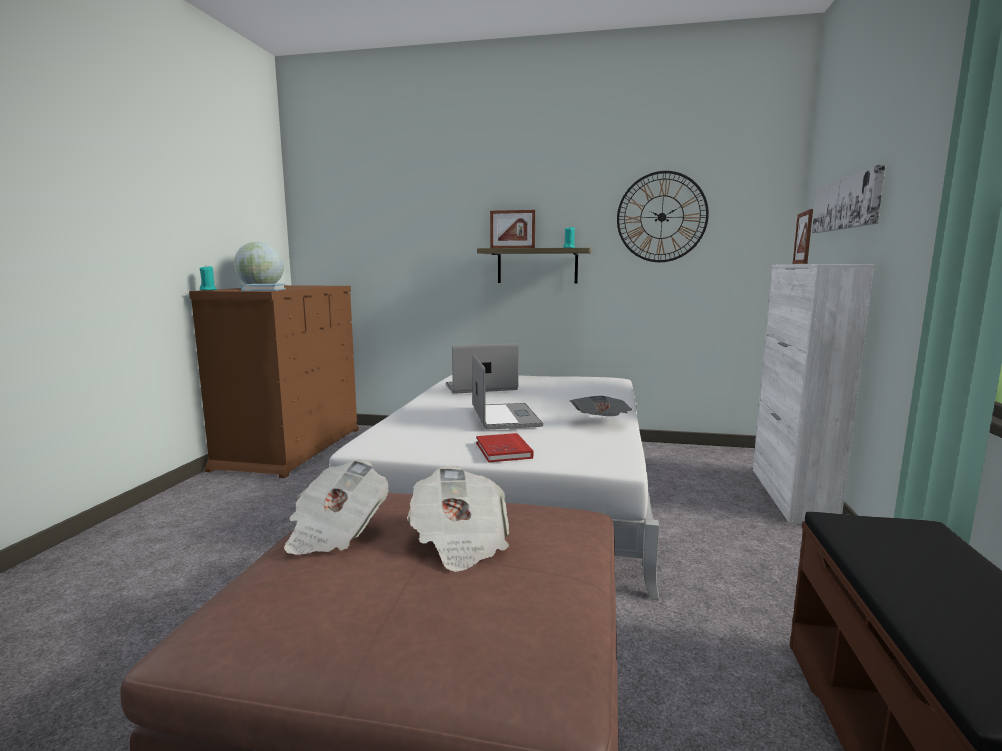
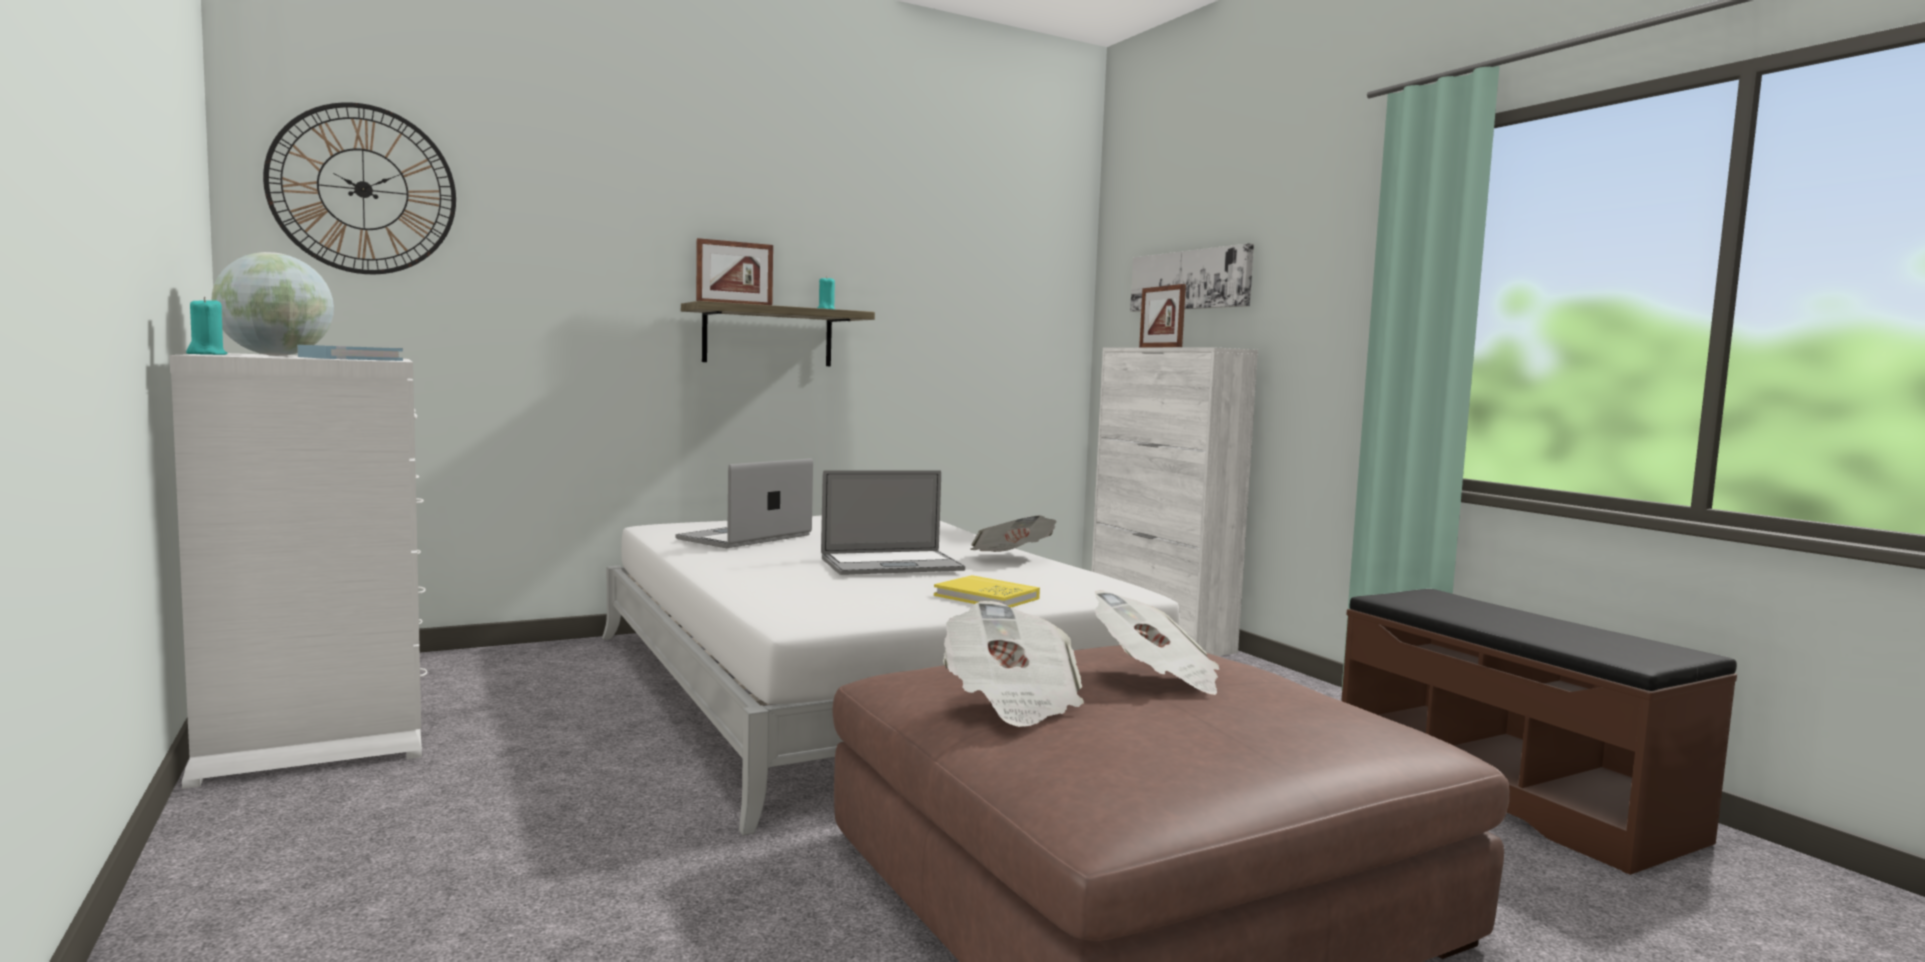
camera: 40 degrees left, 5 degrees down
(291, 448) = (320, 713): brown dresser -> white dresser
(503, 450) = (986, 597): red book -> yellow book
(505, 416) = (891, 564): laptop -> laptop turned 120 degrees clockwise
(661, 217) = (943, 275): wall clock -> wall clock (363, 189)

